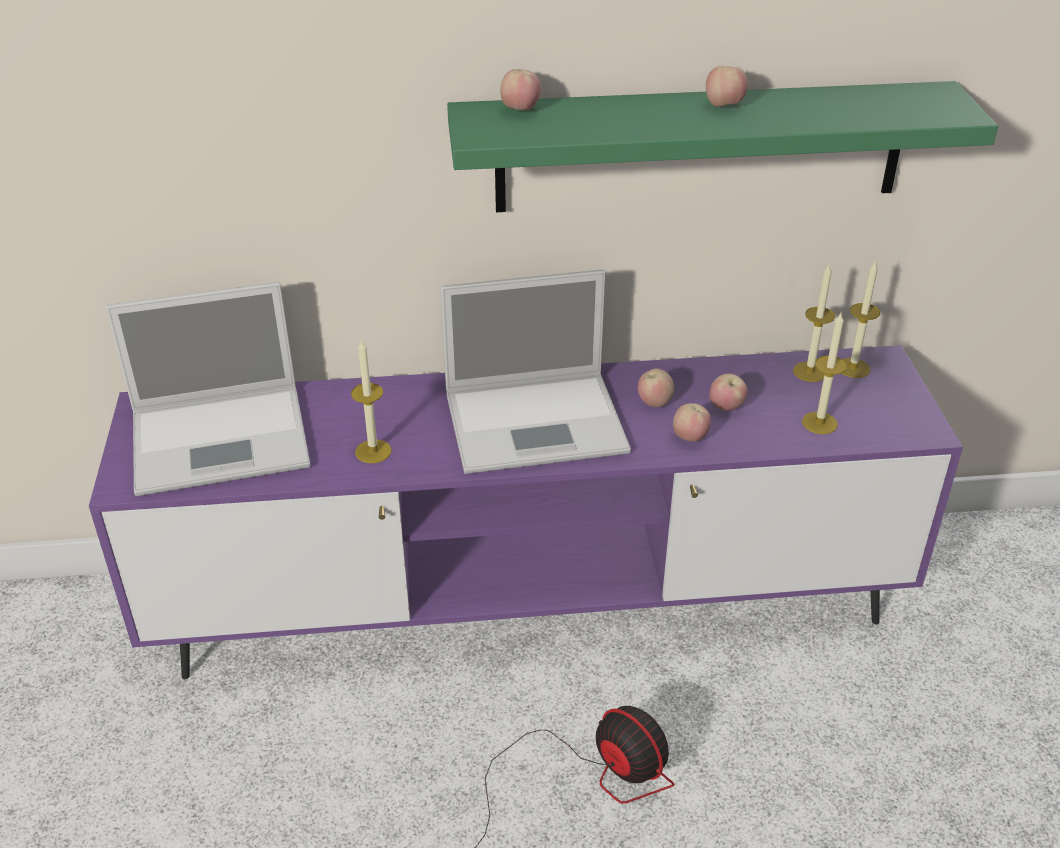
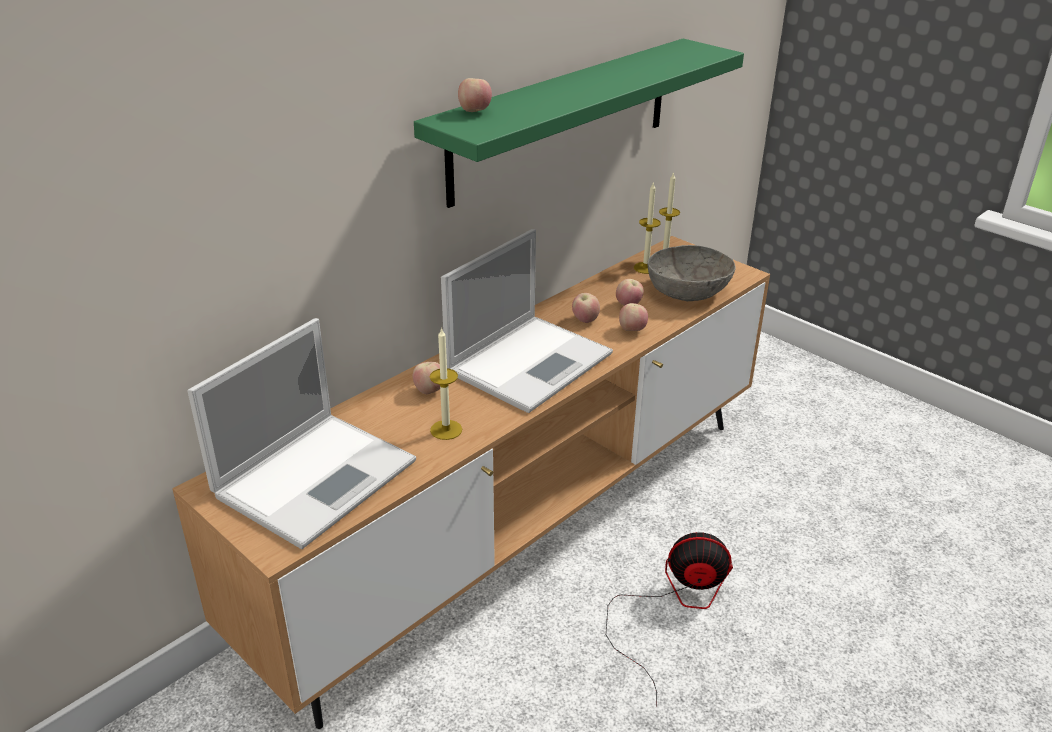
camera: 40 degrees left, 5 degrees down
(529, 608) = (522, 530): purple tv stand -> brown tv stand
(724, 106) = (592, 78): apple -> apple (429, 391)
(819, 423) = (688, 292): candle -> grey bowl

